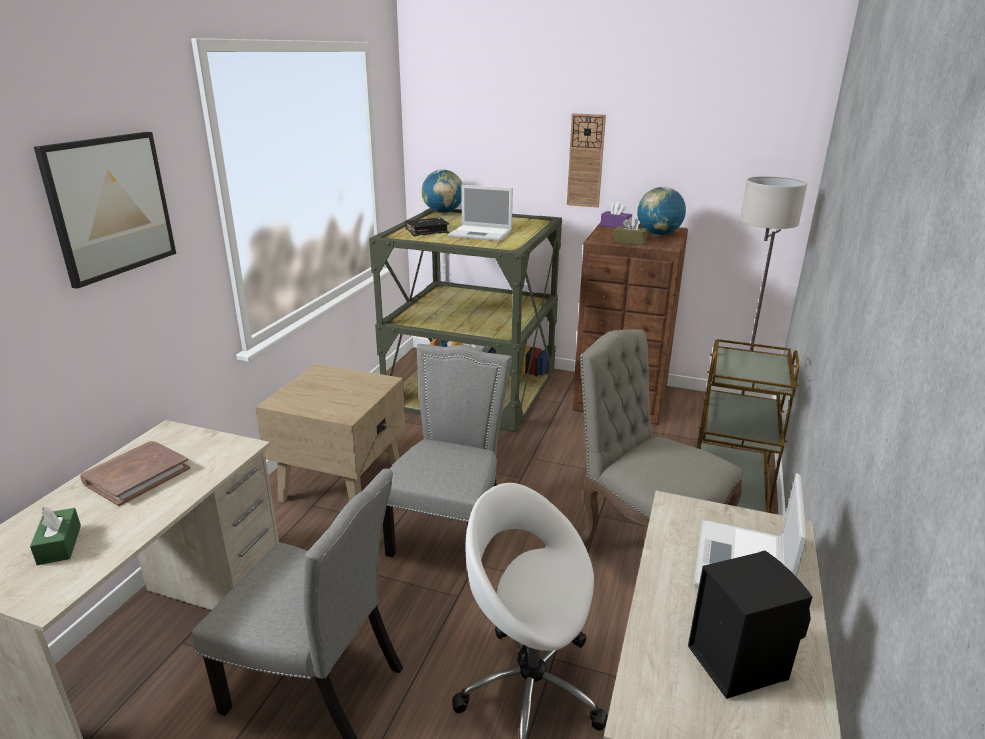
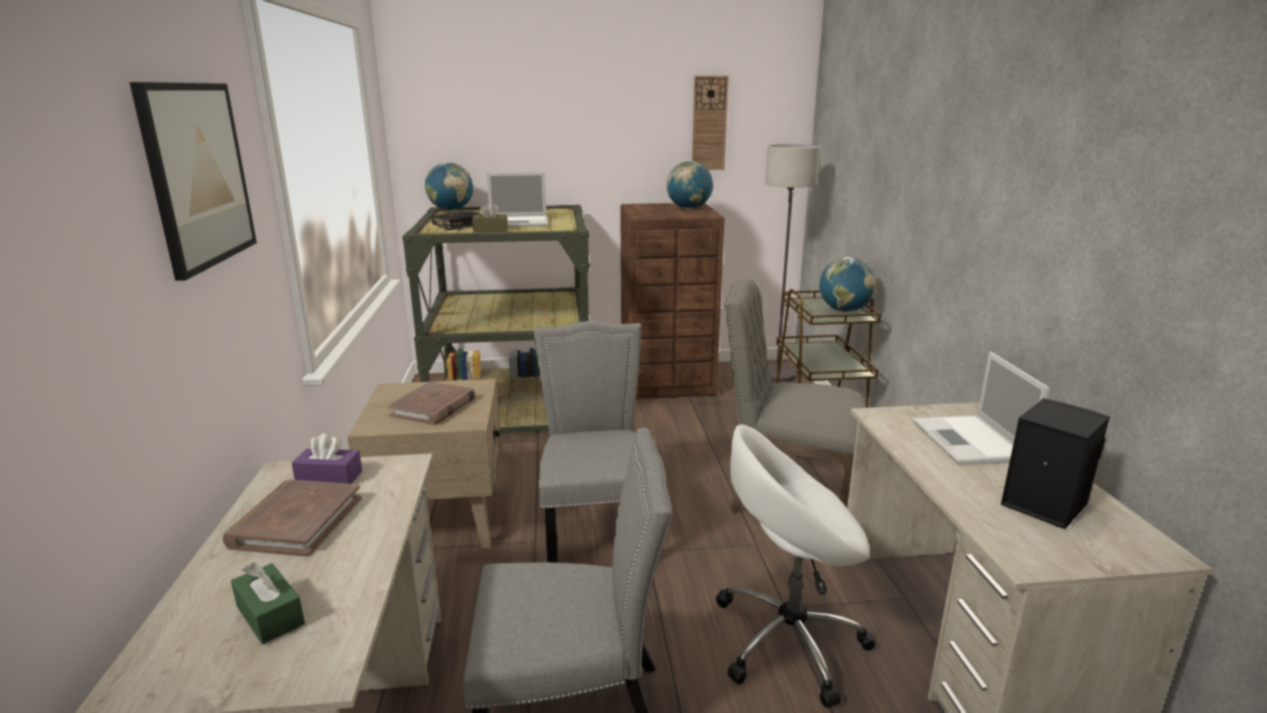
camera: 25 degrees left, 5 degrees down
(334, 394) = (433, 407): none -> brown book
(585, 161) = (598, 145): wall clock -> wall clock (709, 123)
(615, 225) = (640, 206): purple tissue box -> purple tissue box (329, 477)
(629, 241) = (672, 215): brown tissue box -> brown tissue box (490, 230)
(767, 374) = (844, 310): none -> globe

